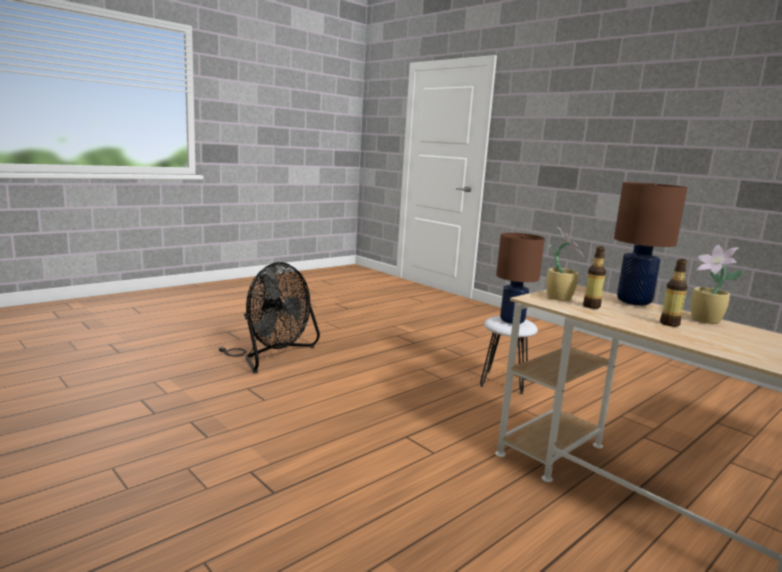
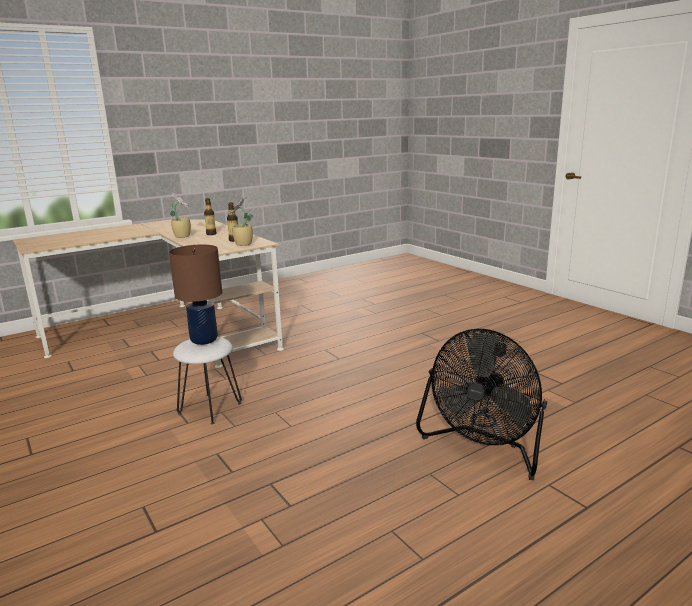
camera: 170 degrees left, 5 degrees up
(270, 356) = (481, 444): black fan -> black fan turned 90 degrees counterclockwise
(633, 303) = (197, 243): brown table lamp -> none

